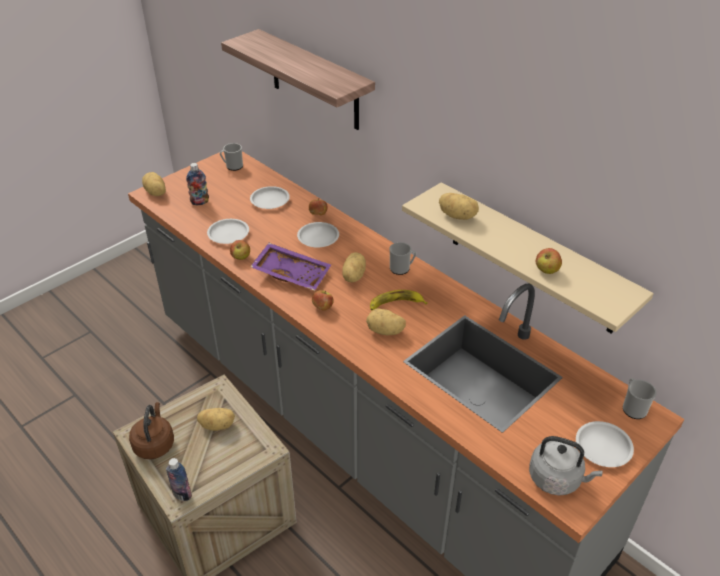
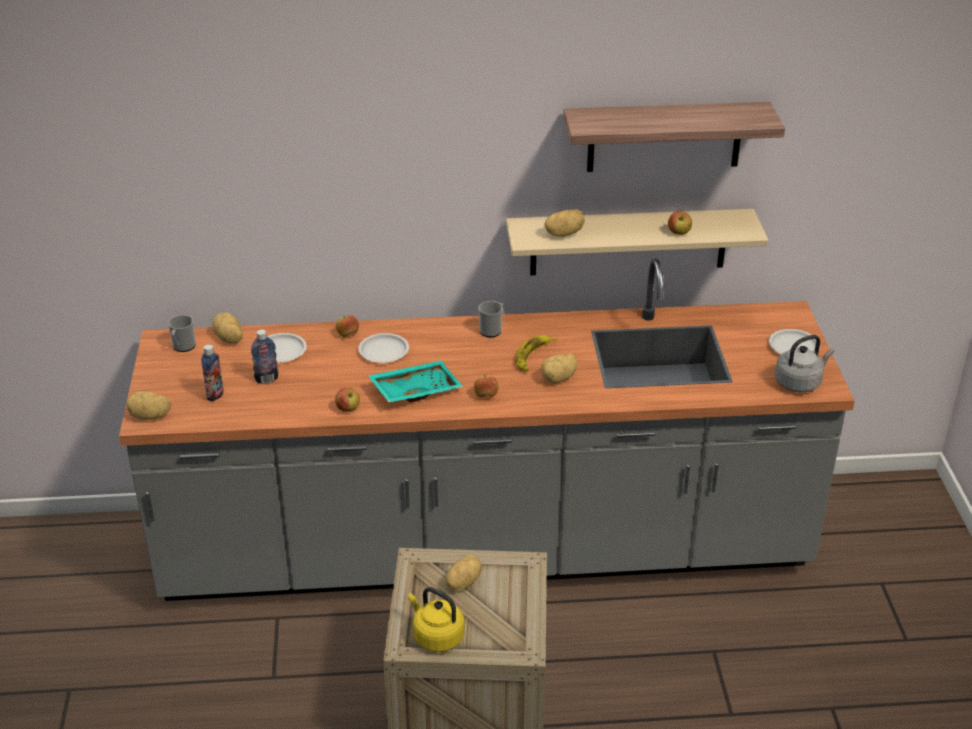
camera: 50 degrees left, 5 degrees down
(154, 444) = (436, 636): brown kettle -> yellow kettle
(182, 494) = (521, 644): bottle -> bottle (267, 379)
(229, 234) = (299, 400): white plate -> none
(292, 273) = (415, 390): purple tray -> turquoise tray
(314, 81) = (300, 184): shelf -> shelf (664, 136)
(352, 276) = (466, 360): potato -> potato (228, 339)
(633, 407) = (774, 314): mug -> none

